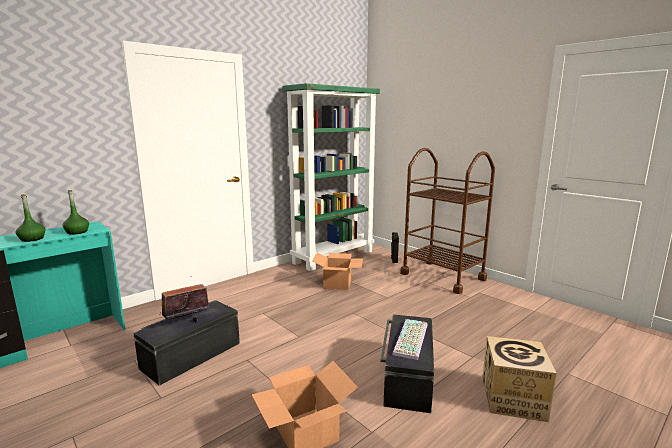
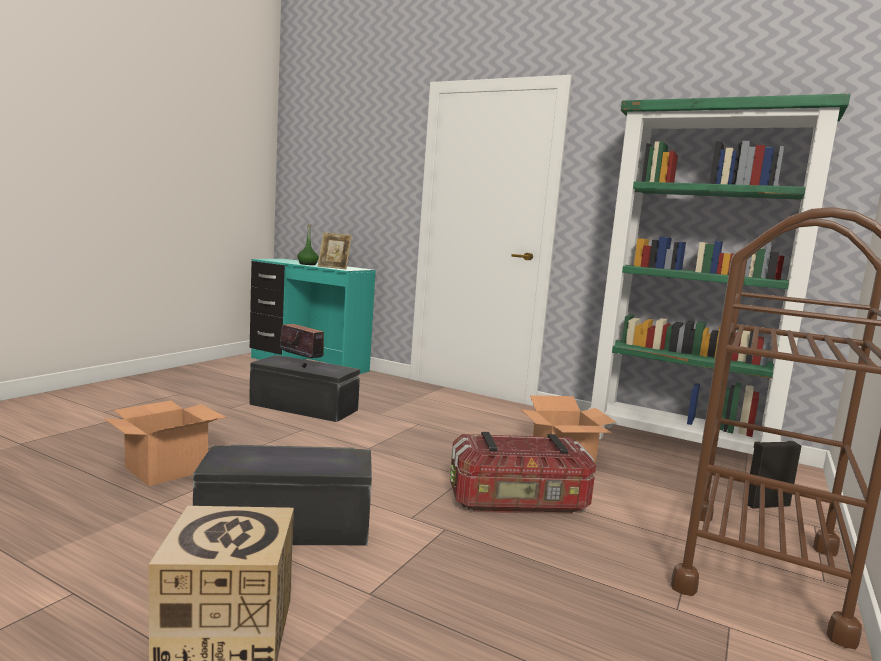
camera: 70 degrees right, 5 degrees down
(77, 232) = (334, 267): green bottle -> picture frame
(386, 305) = (518, 503): none -> storage box
(412, 339) = (286, 460): keyboard -> none

